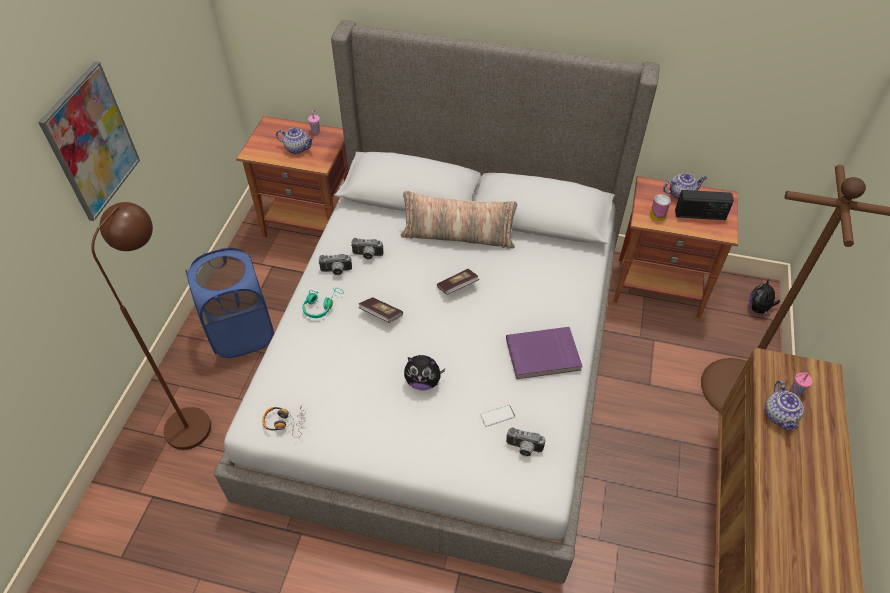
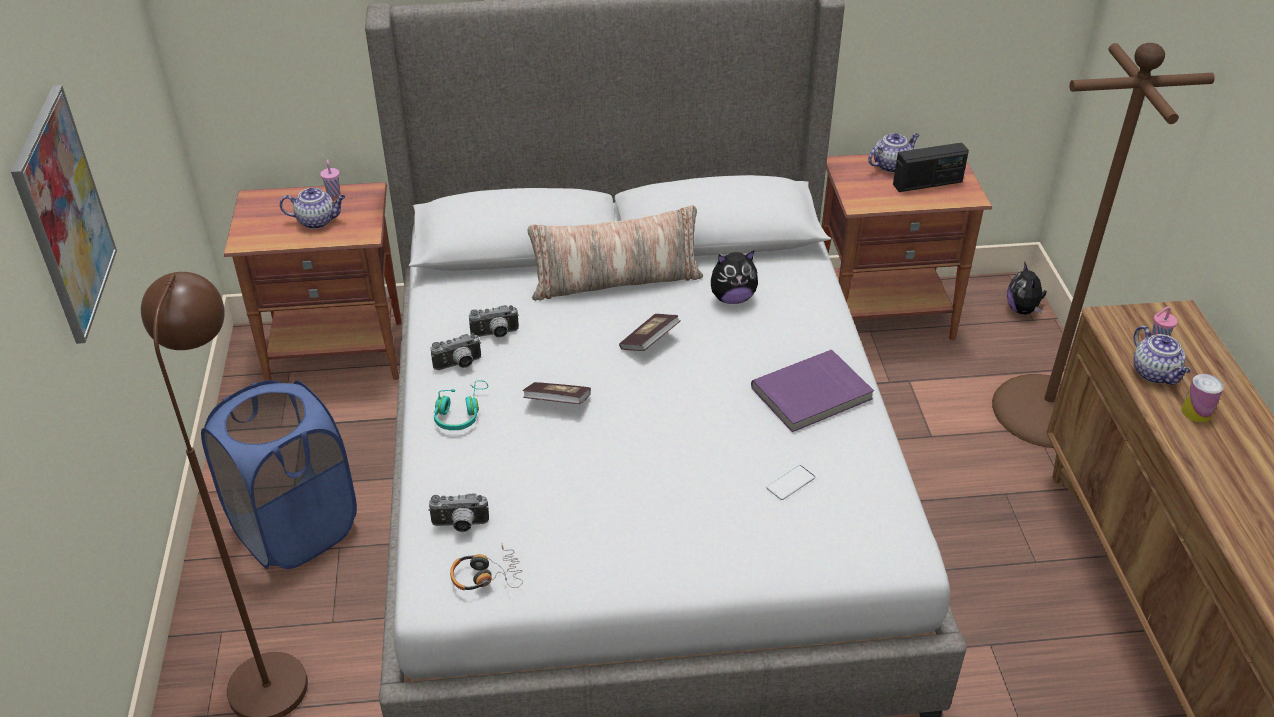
camera: 20 degrees left, 10 degrees down
(423, 381) = (663, 470): plush toy -> plush toy (732, 298)
(523, 449) = (848, 512): camera -> camera (460, 526)
(657, 215) = (874, 195): can -> can (1196, 412)

